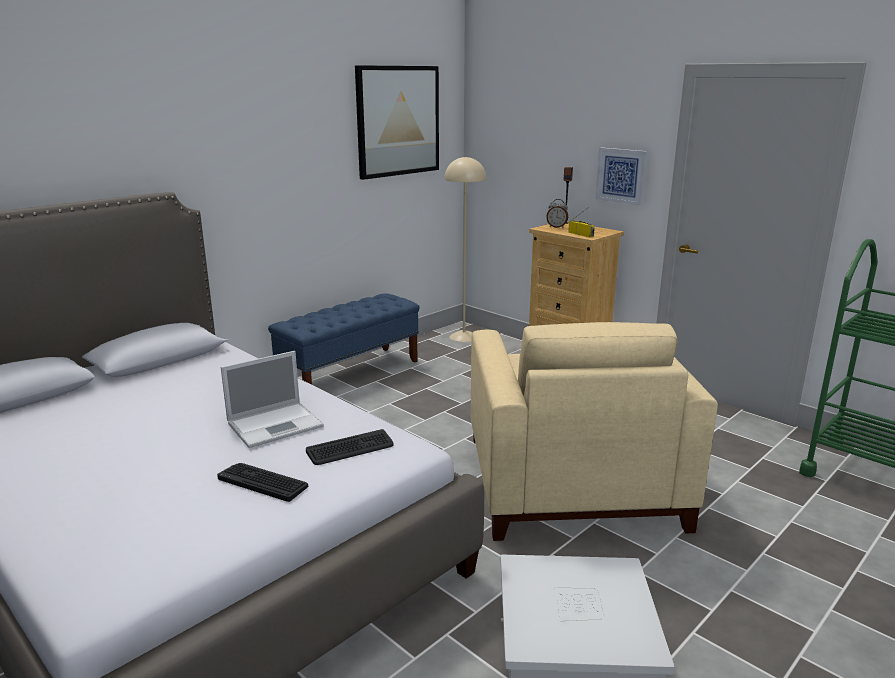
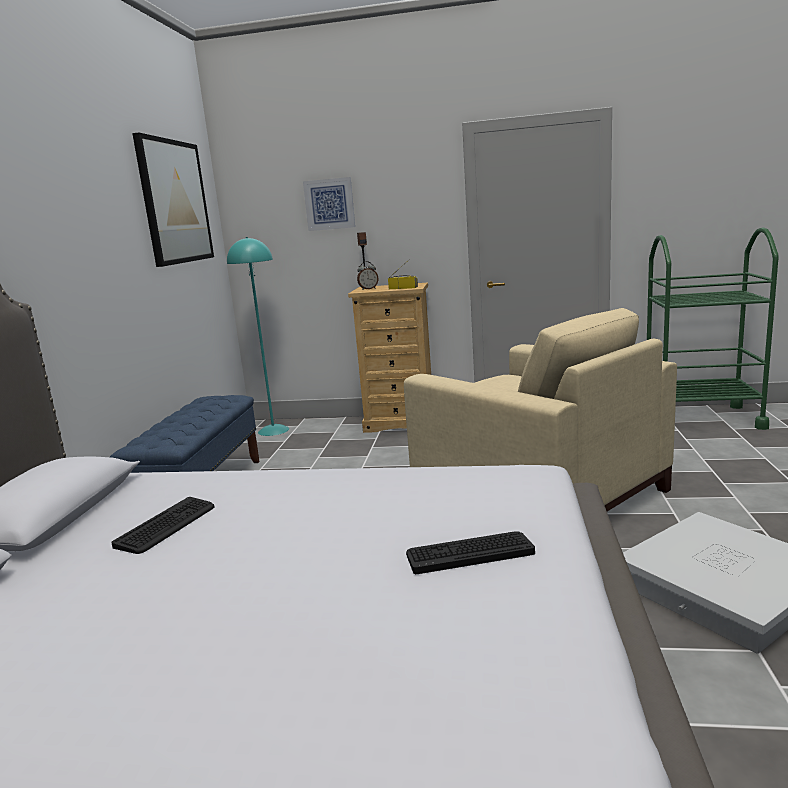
camera: 35 degrees left, 5 degrees down
(276, 424) = (361, 507): laptop -> none
(350, 448) = (483, 493): keyboard -> keyboard (167, 526)
(464, 336) = (274, 430): beige floor lamp -> turquoise floor lamp
(621, 175) = (415, 231): picture -> picture (329, 204)

